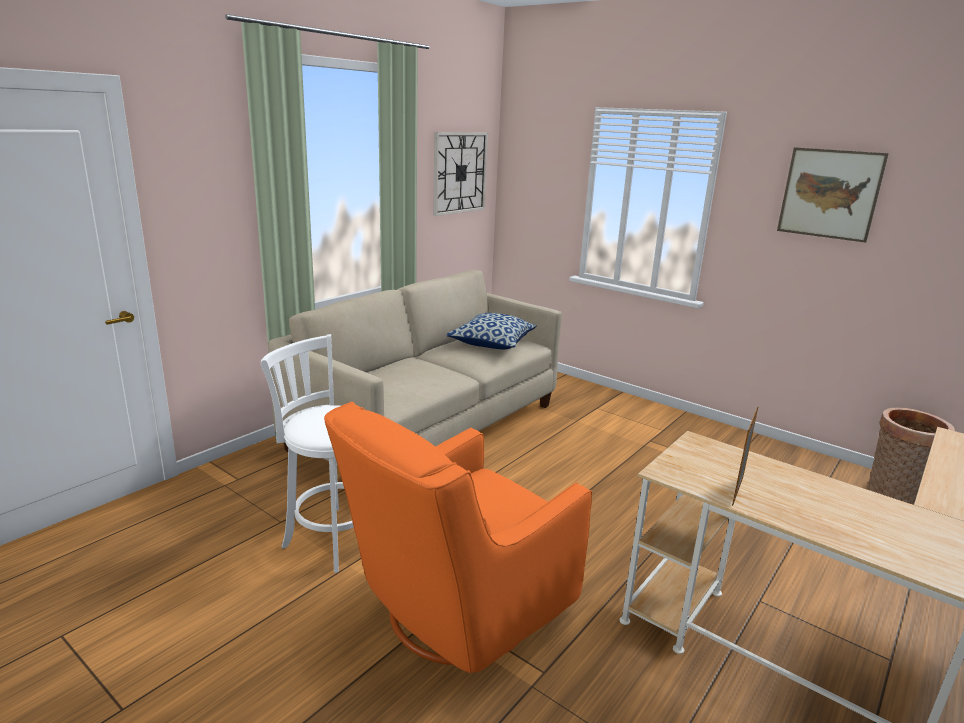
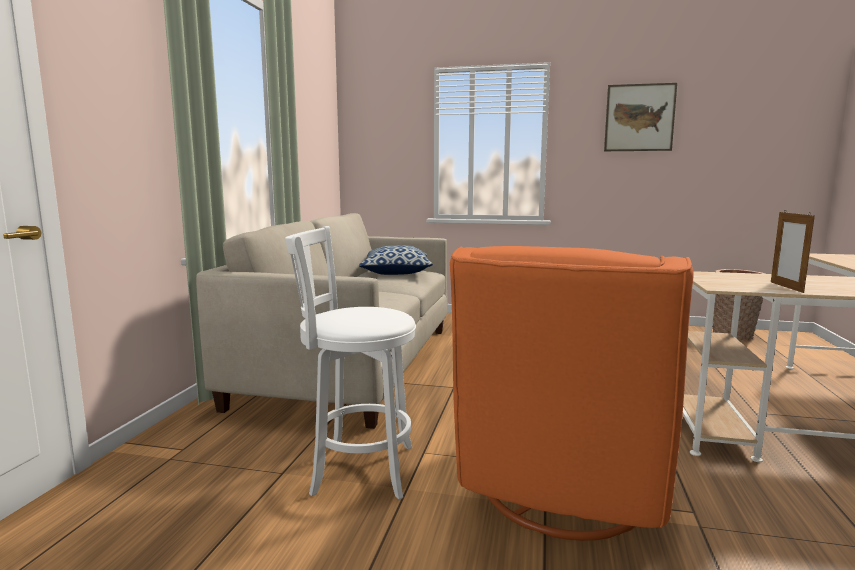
camera: 25 degrees left, 10 degrees down
(459, 173) = (316, 128): wall clock -> none

